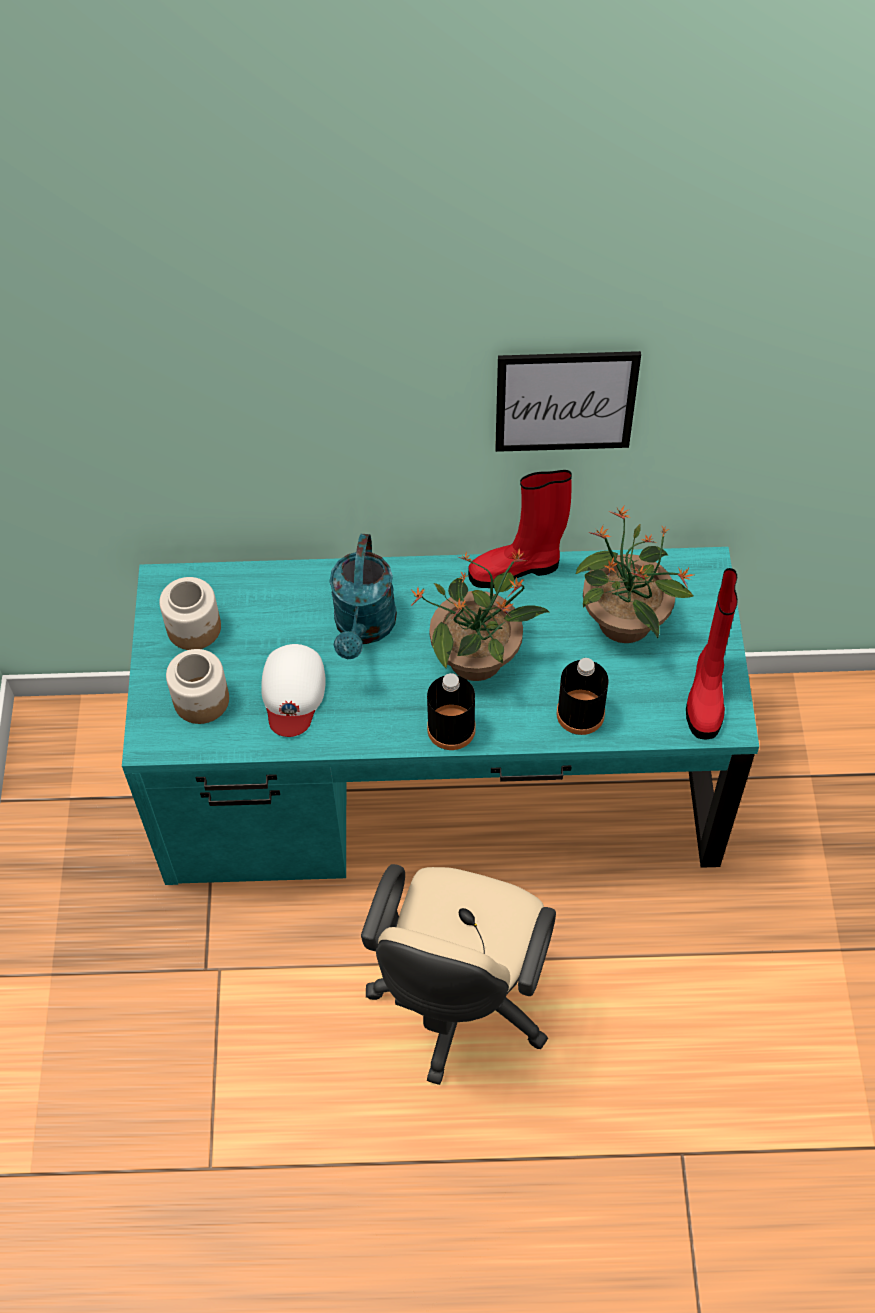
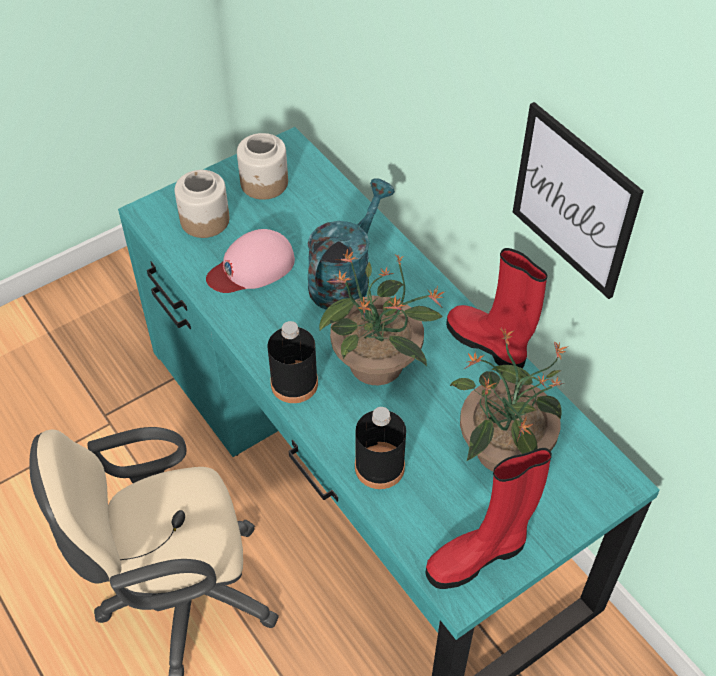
camera: 55 degrees right, 5 degrees down
(293, 692) = (252, 267): white cap -> pink cap
(364, 628) = (345, 278): turquoise watering can -> turquoise watering can turned 150 degrees clockwise

